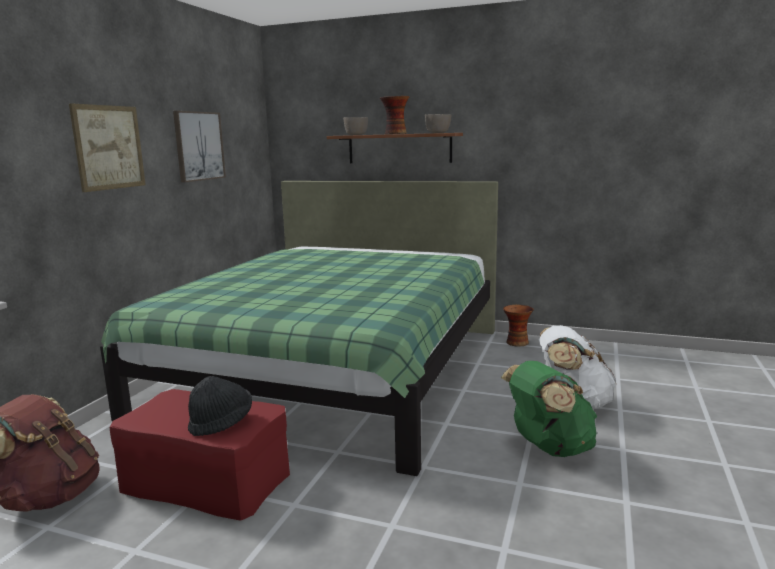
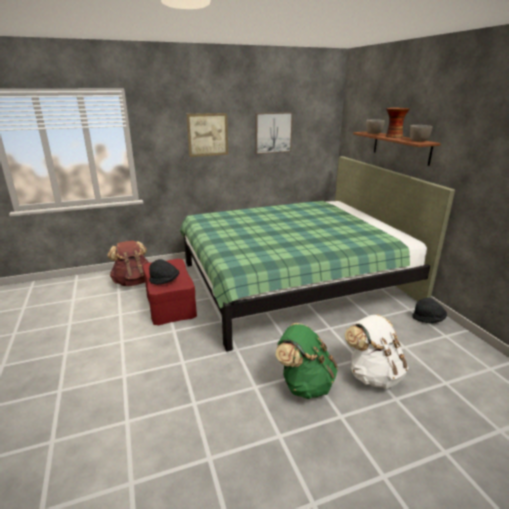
camera: 50 degrees right, 10 degrees up
(516, 342) = (428, 319): vase -> black hat

